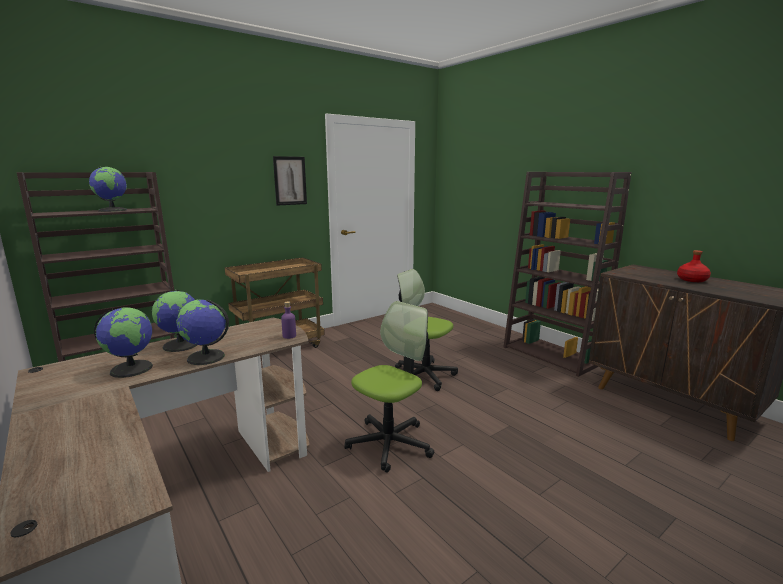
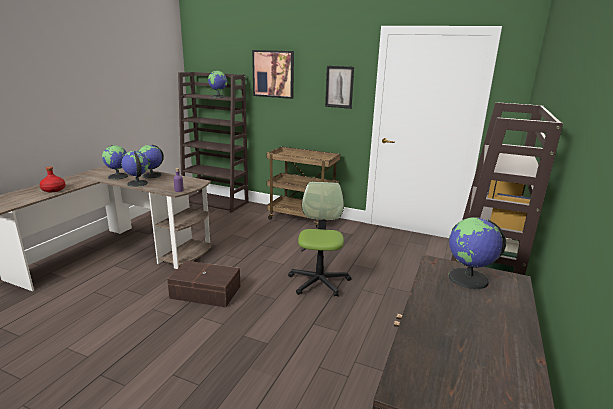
camera: 60 degrees right, 5 degrees up
(197, 169) = (273, 74): none -> picture
(389, 443) = (206, 293): office chair -> brown storage box
(639, 272) = (468, 279): none -> globe
(691, 280) = (477, 321): red bottle -> red bottle (53, 190)

